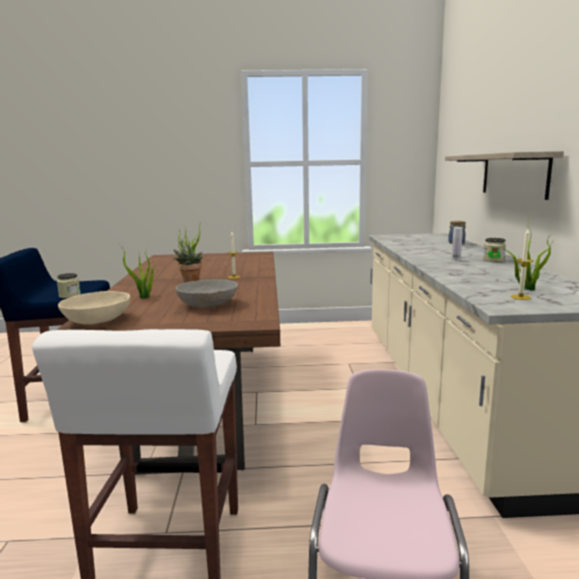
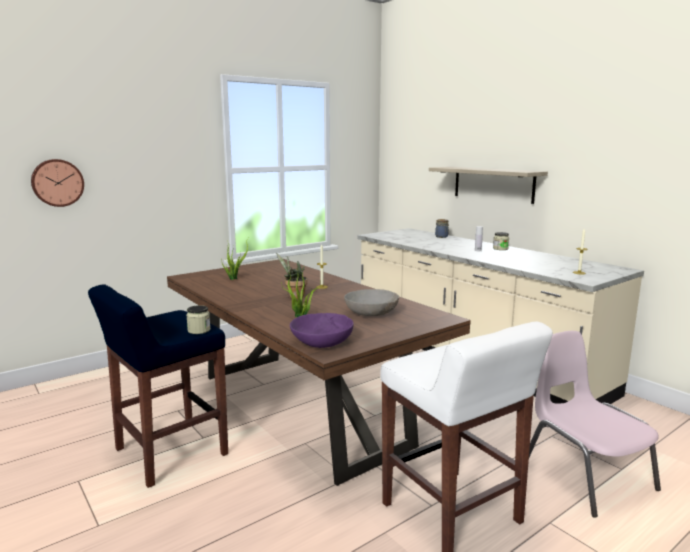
camera: 35 degrees left, 0 degrees up
(97, 320) = (321, 342): beige bowl -> purple bowl
(98, 172) = (57, 182): none -> wall clock
(526, 288) = (567, 266): potted plant -> none

